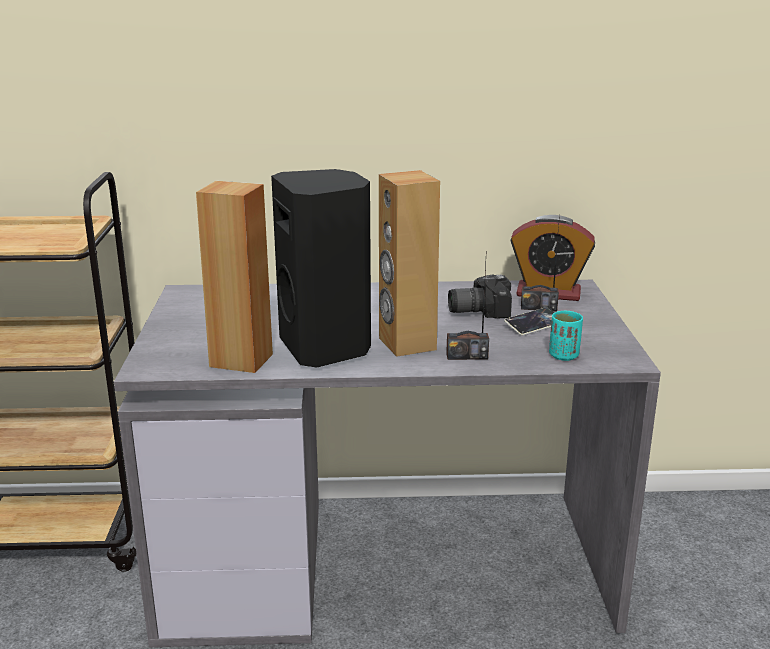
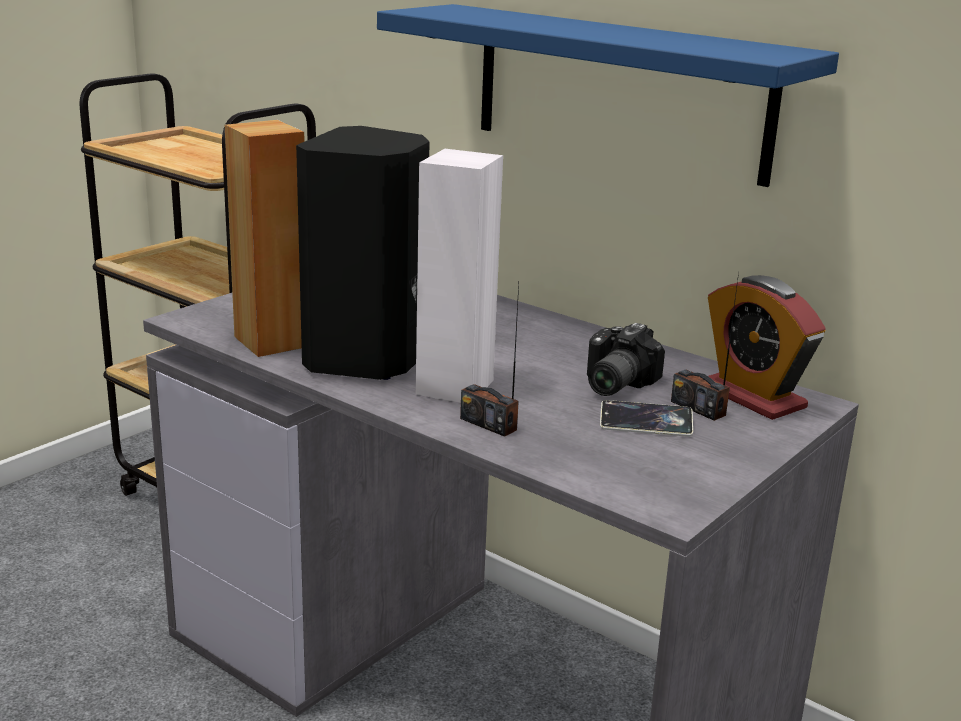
camera: 40 degrees right, 0 degrees up
(397, 116) = (619, 91): none -> blue shelf
(406, 344) = (453, 387): brown speaker -> white speaker
(477, 311) = (611, 384): camera -> camera turned 90 degrees counterclockwise
(563, 356) = (601, 470): turquoise cup -> none

